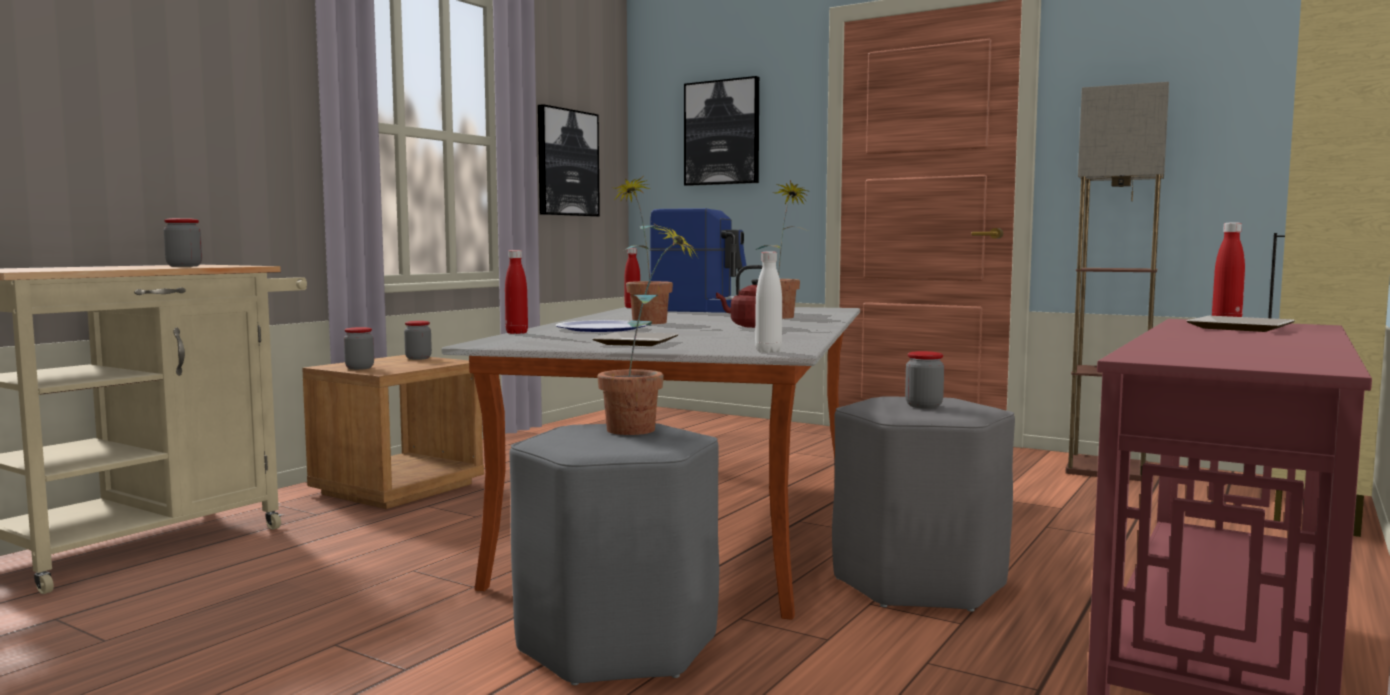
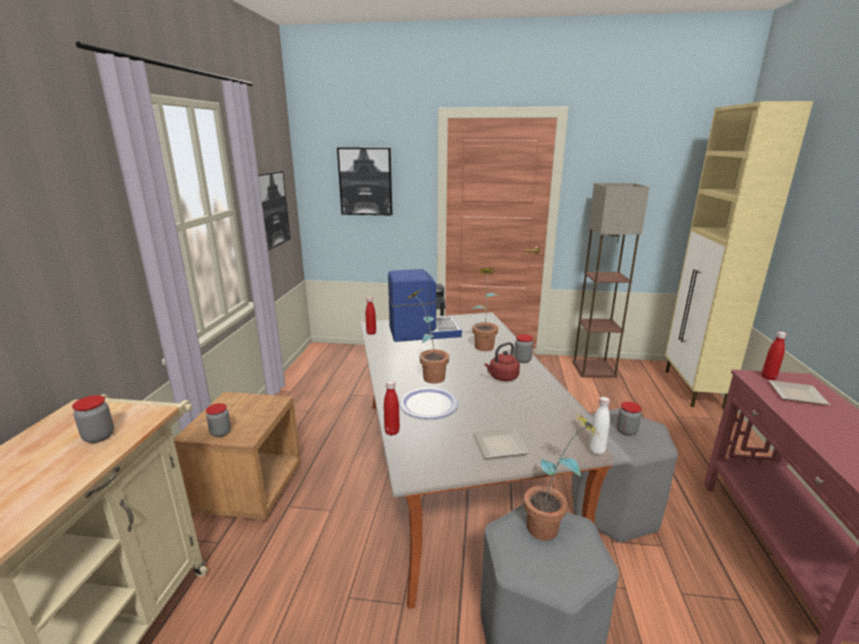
camera: 25 degrees left, 15 degrees up
(418, 358) = (243, 400): jar -> jar (522, 360)

